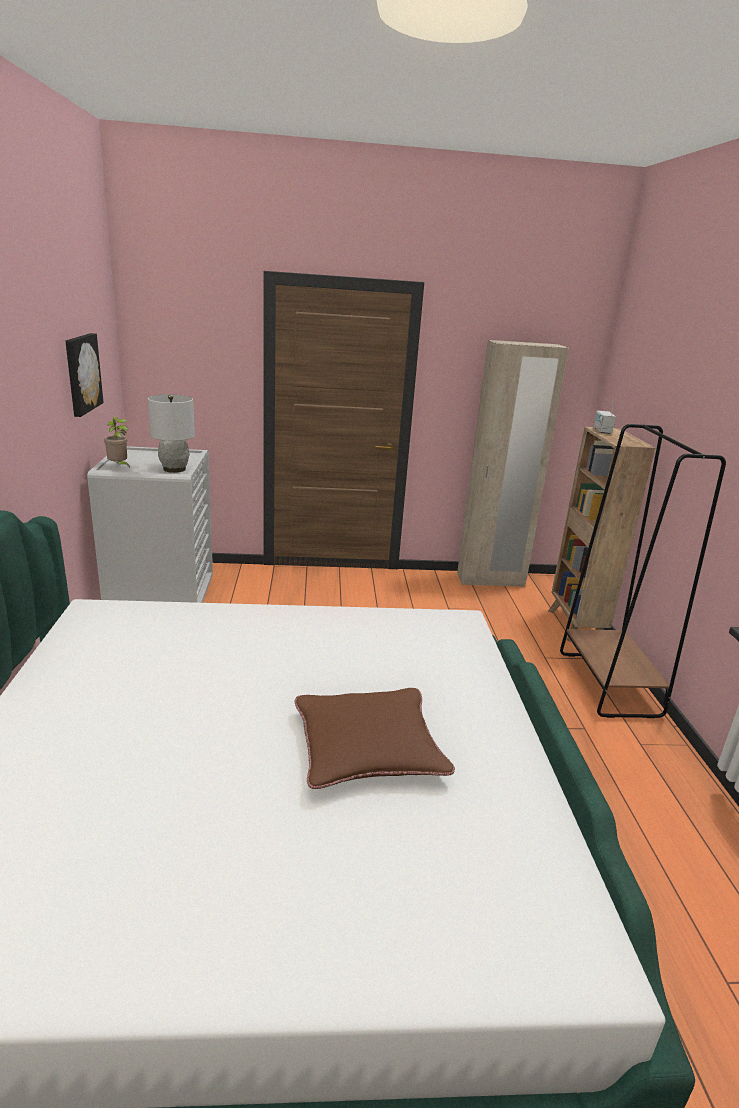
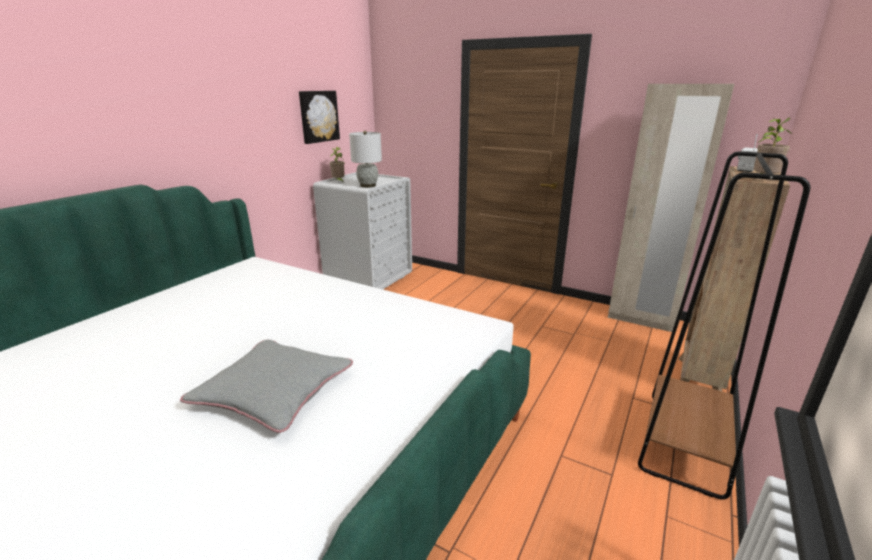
camera: 35 degrees right, 0 degrees up
(368, 746) = (274, 391): brown pillow -> grey pillow
(633, 444) = (763, 180): none -> potted plant

